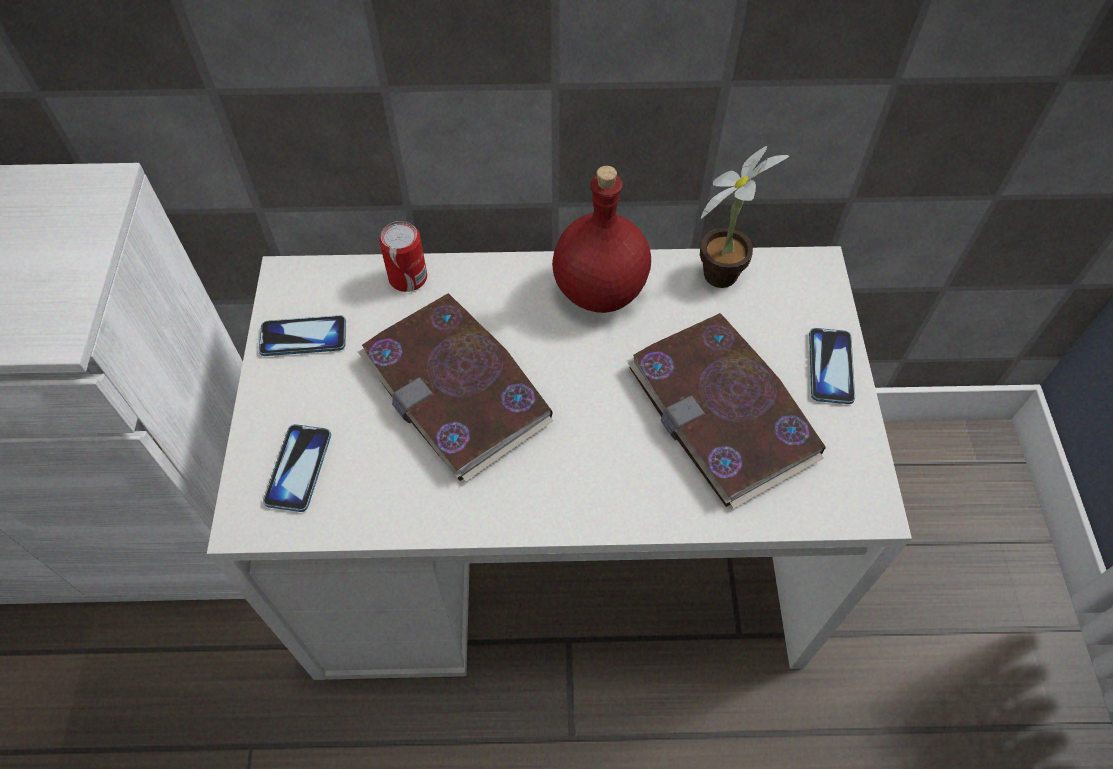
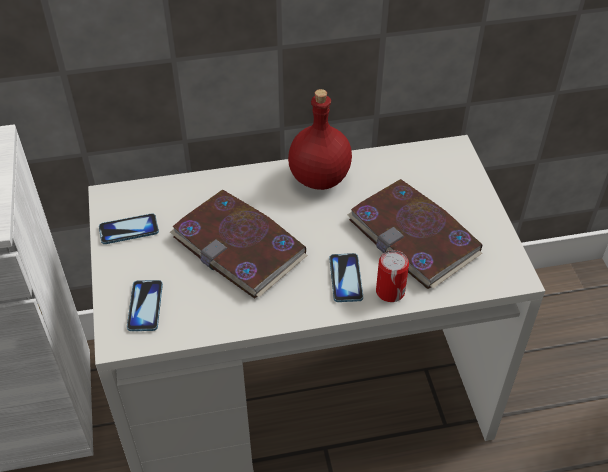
camera: 10 degrees left, 10 degrees down
(408, 278) = (191, 186): can -> can (390, 291)
(724, 271) = (397, 157): potted plant -> none
(830, 367) = (475, 203): phone -> phone (345, 278)

